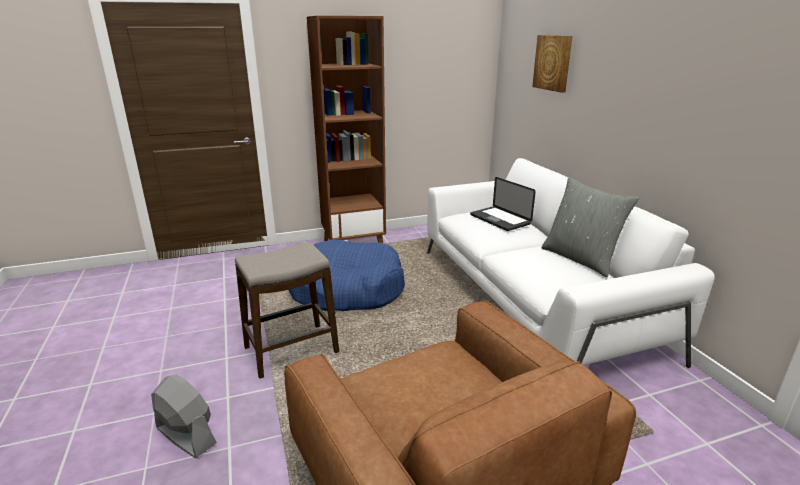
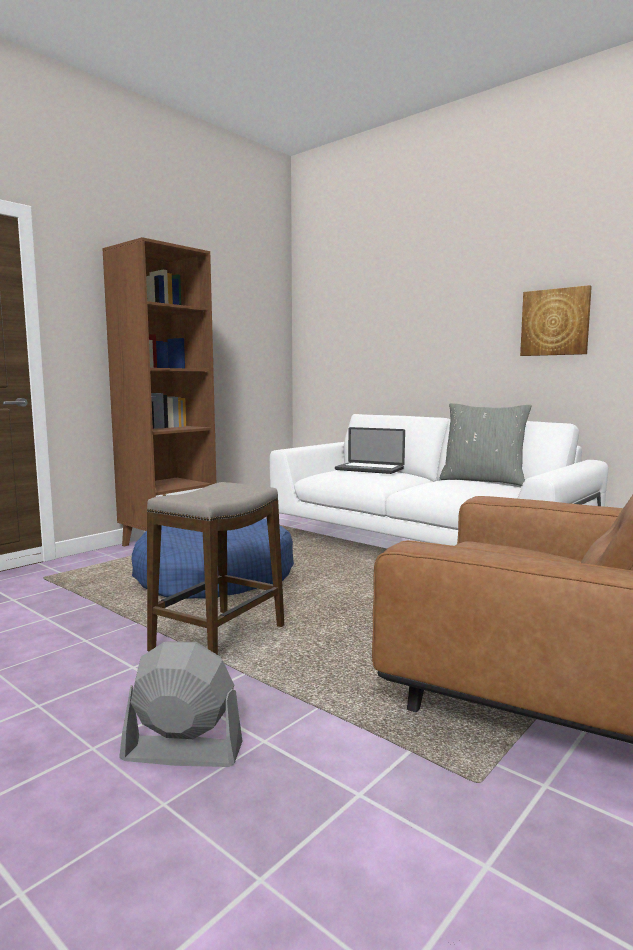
camera: 30 degrees left, 15 degrees down
(553, 63) = (374, 315): picture -> picture (555, 322)

